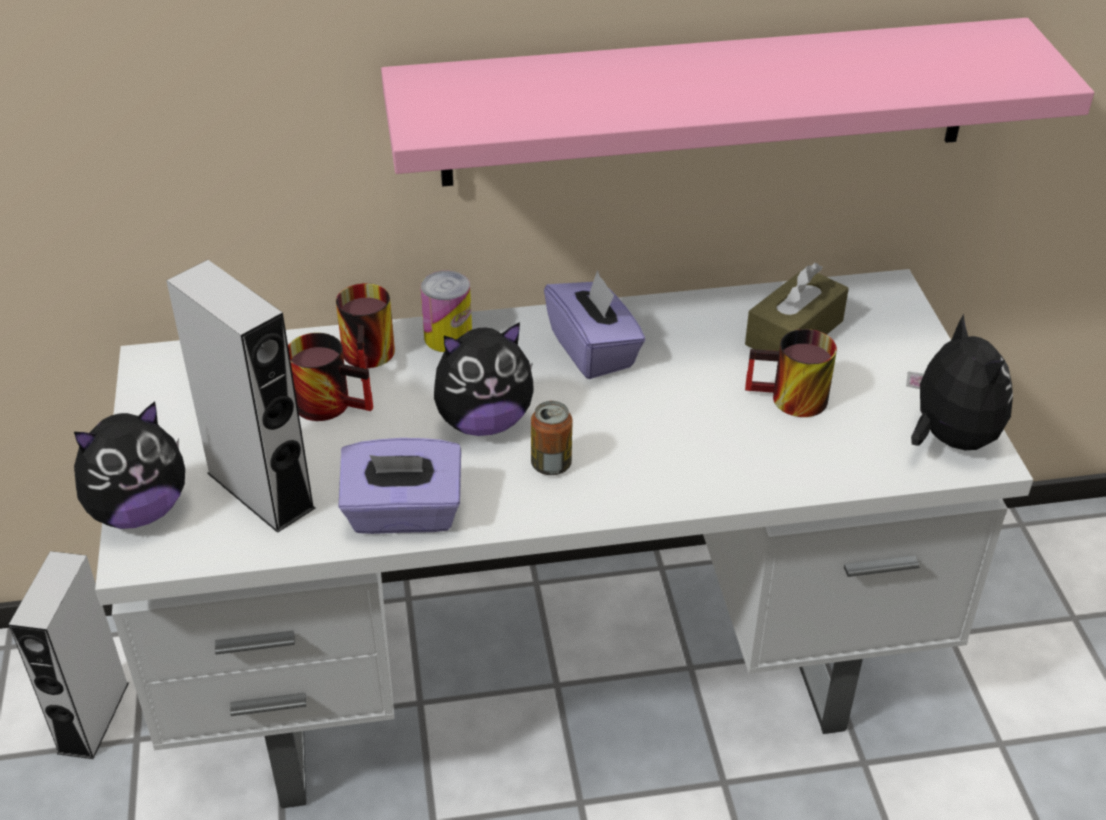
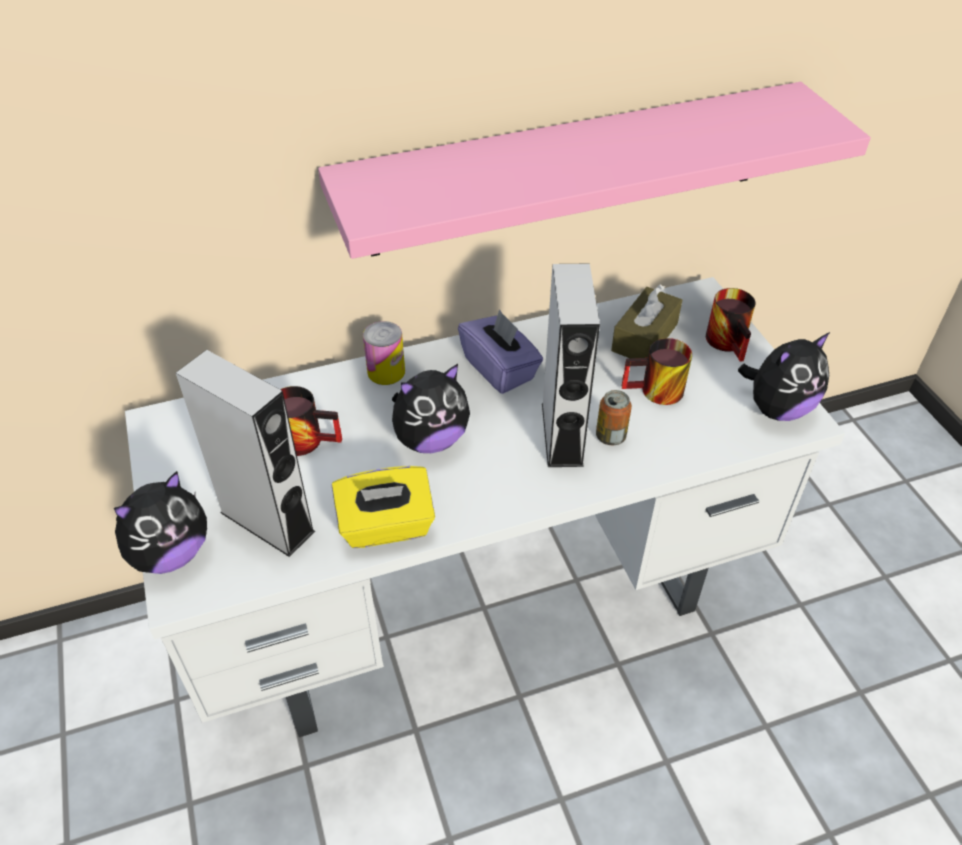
camera: 10 degrees left, 5 degrees up
(93, 717) = (139, 687): grey speaker -> grey speaker (562, 434)
(372, 357) = (331, 396): mug -> mug (731, 343)
(403, 514) = (386, 527): purple tissue box -> yellow tissue box
(551, 464) = (491, 468): can -> can (610, 436)
(948, 438) = (777, 408): plush toy -> plush toy turned 90 degrees clockwise

